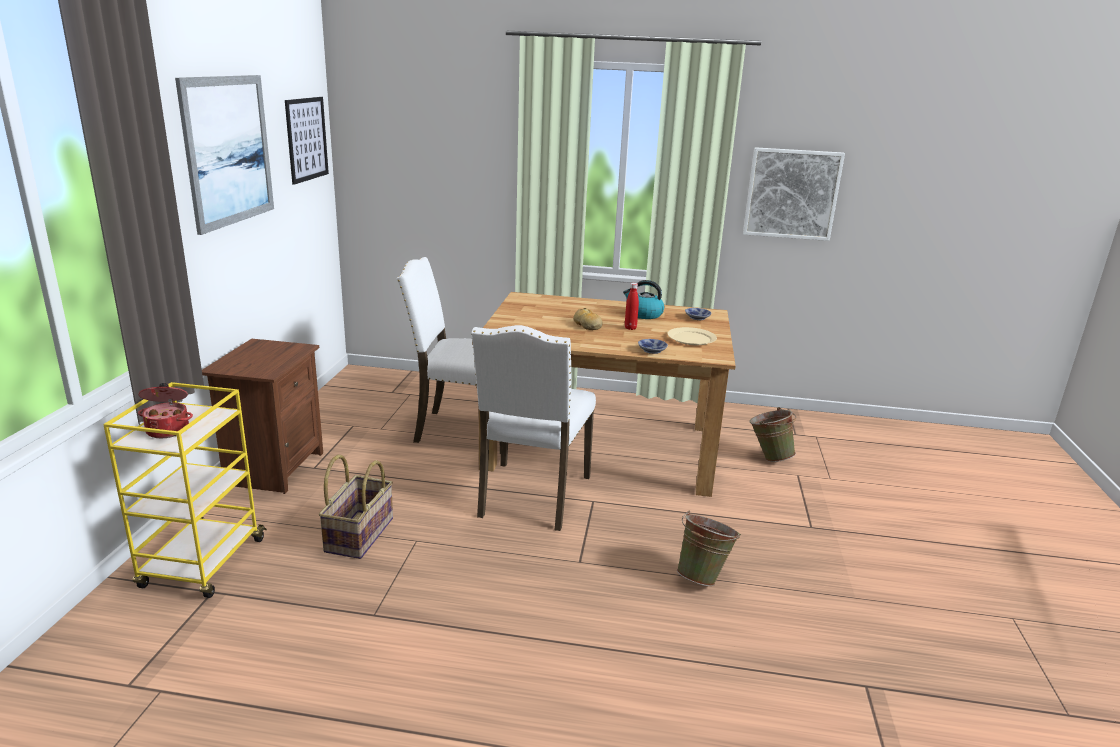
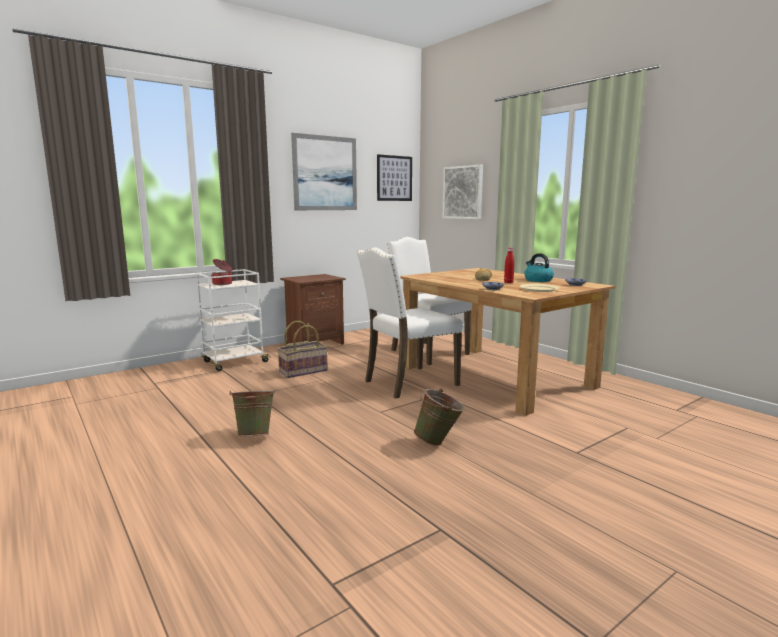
camera: 45 degrees right, 10 degrees down
(202, 565) = (234, 362): yellow cart -> white cart
(768, 457) = (620, 413): green bucket -> green bucket (255, 435)
(791, 194) = (699, 191): picture -> picture (463, 192)

